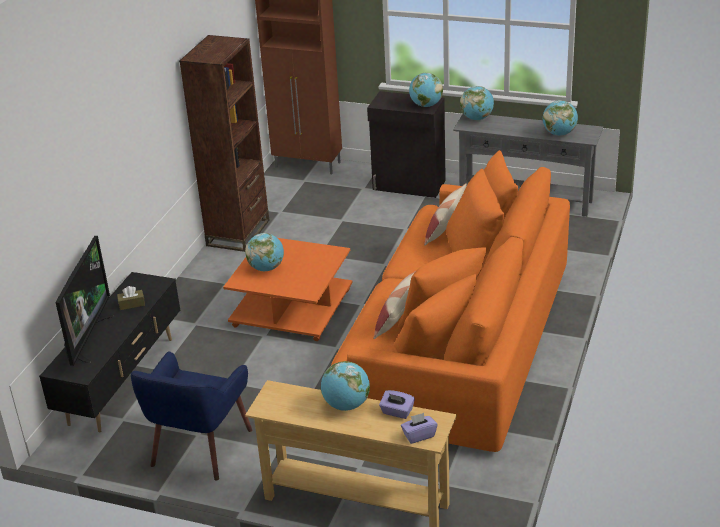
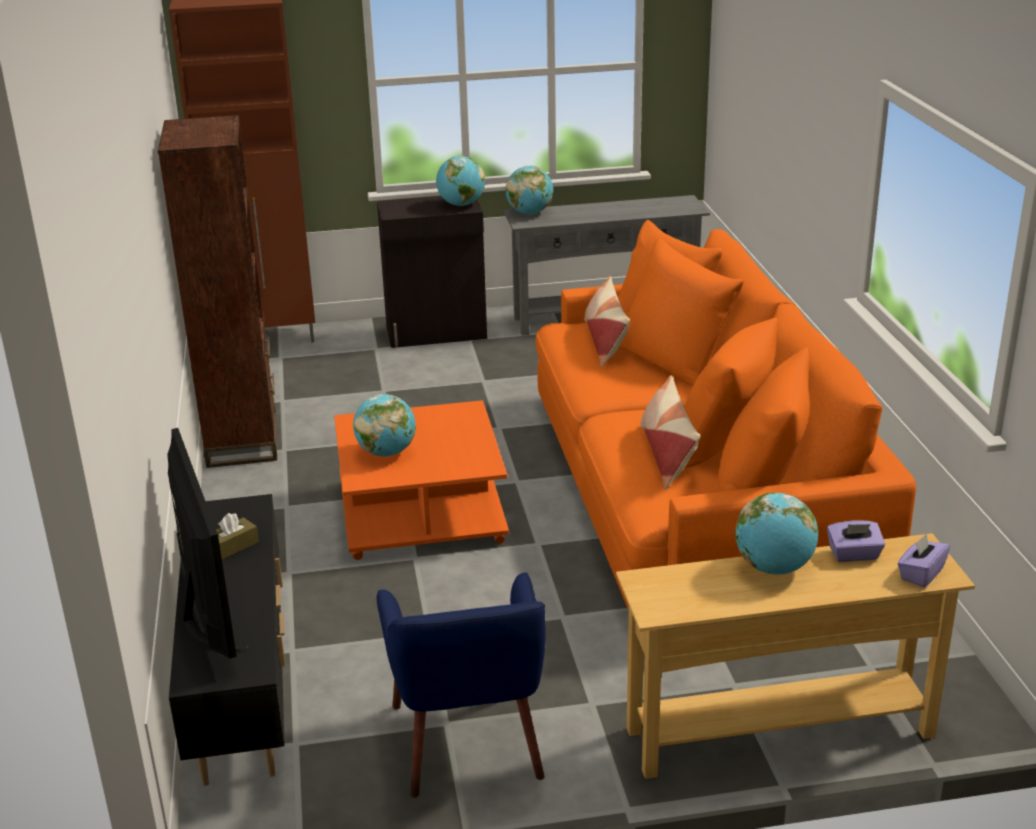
camera: 30 degrees left, 5 degrees down
(559, 134) = (652, 210): globe -> none

